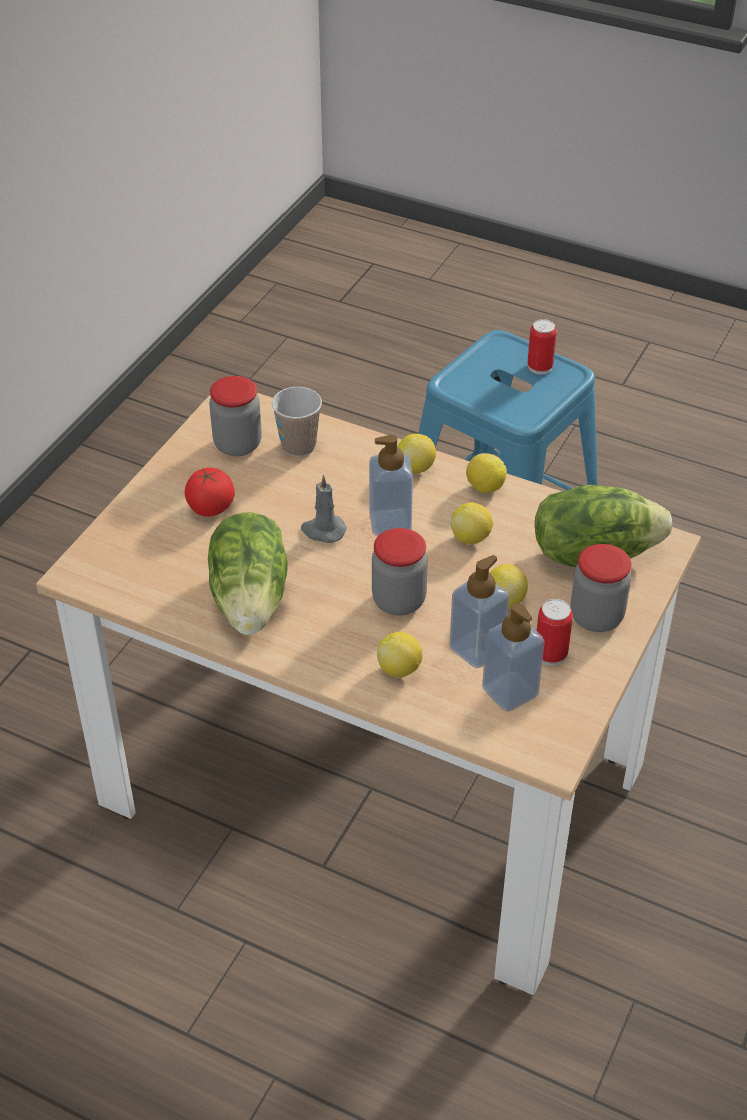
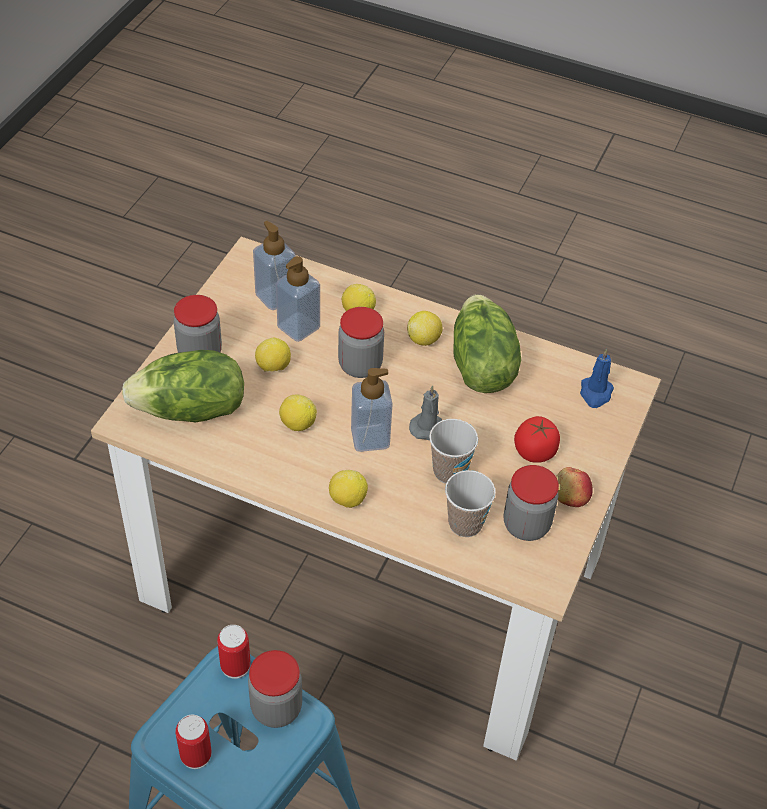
camera: 175 degrees right, 5 degrees up
(121, 566) = (595, 393): none -> blue candle
(186, 466) = (570, 497): none -> apple
(307, 490) = (449, 471): none -> cup
(476, 390) = (276, 708): none -> jar
(484, 487) = (282, 477): lemon -> lemon (424, 339)
(550, 654) = (241, 324): can -> can (235, 666)

